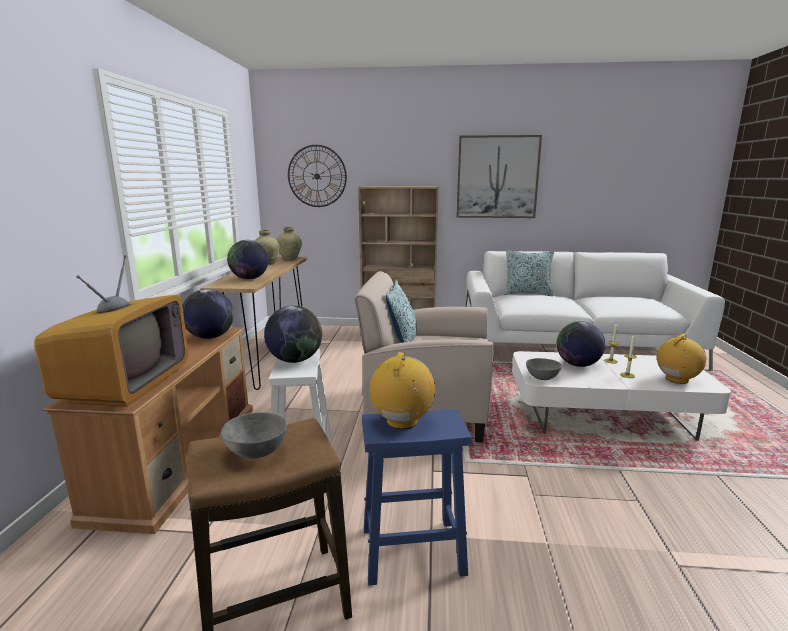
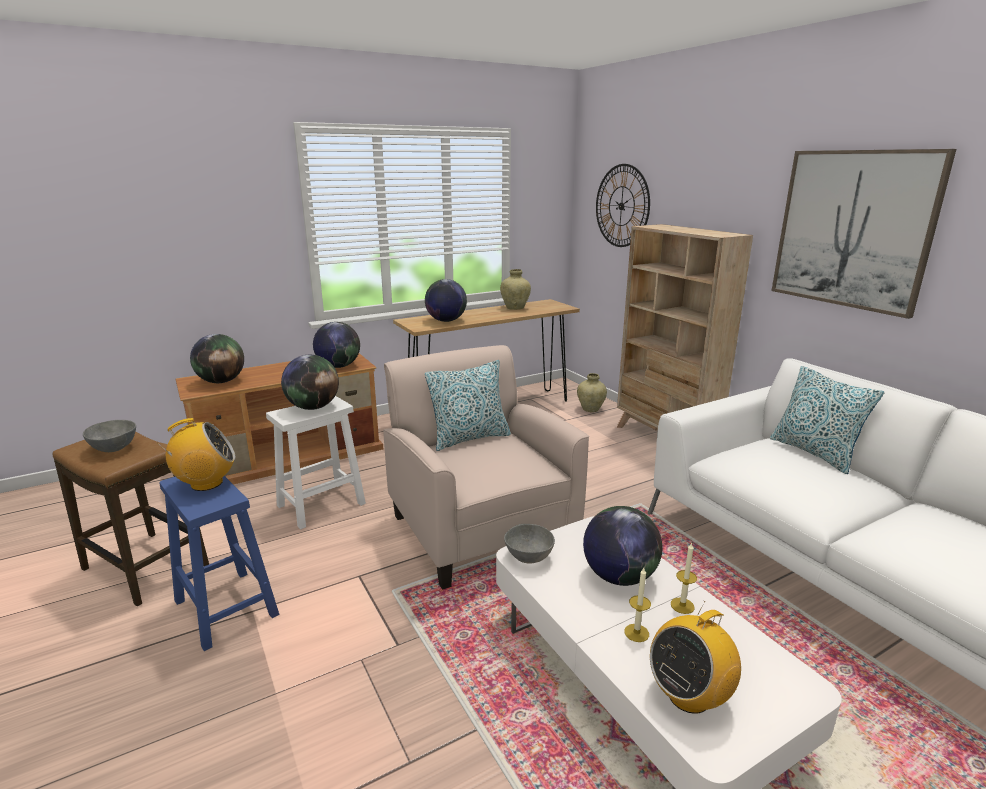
camera: 55 degrees right, 5 degrees up
(126, 386) = (221, 381): television -> globe
(290, 259) = (554, 307): beige vase -> beige vase (590, 409)
(676, 379) = (689, 695): radio -> radio turned 120 degrees clockwise

